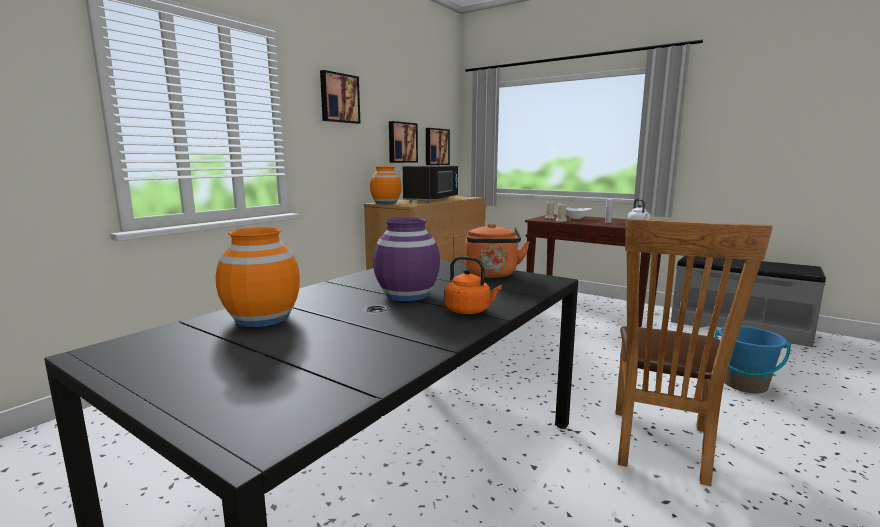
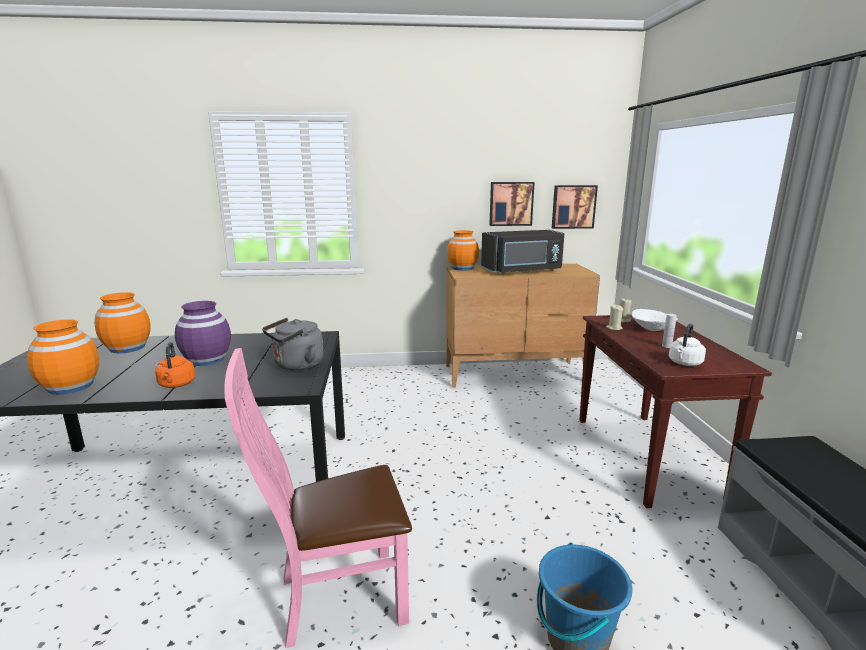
camera: 50 degrees right, 5 degrees up
(339, 98) = (421, 164): picture -> none
(372, 354) = (70, 386): none -> orange vase
(491, 275) = (296, 365): orange kettle -> grey kettle
(660, 448) = (333, 598): brown chair -> pink chair

